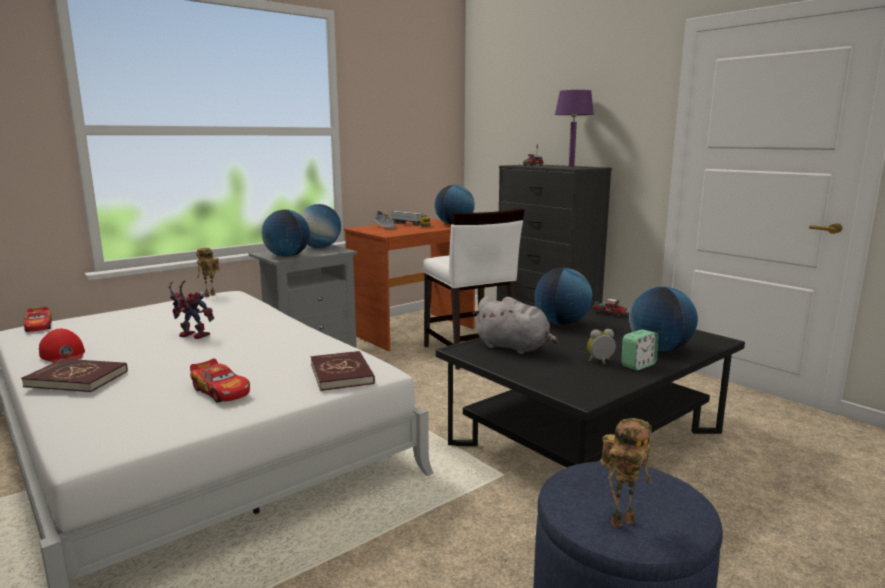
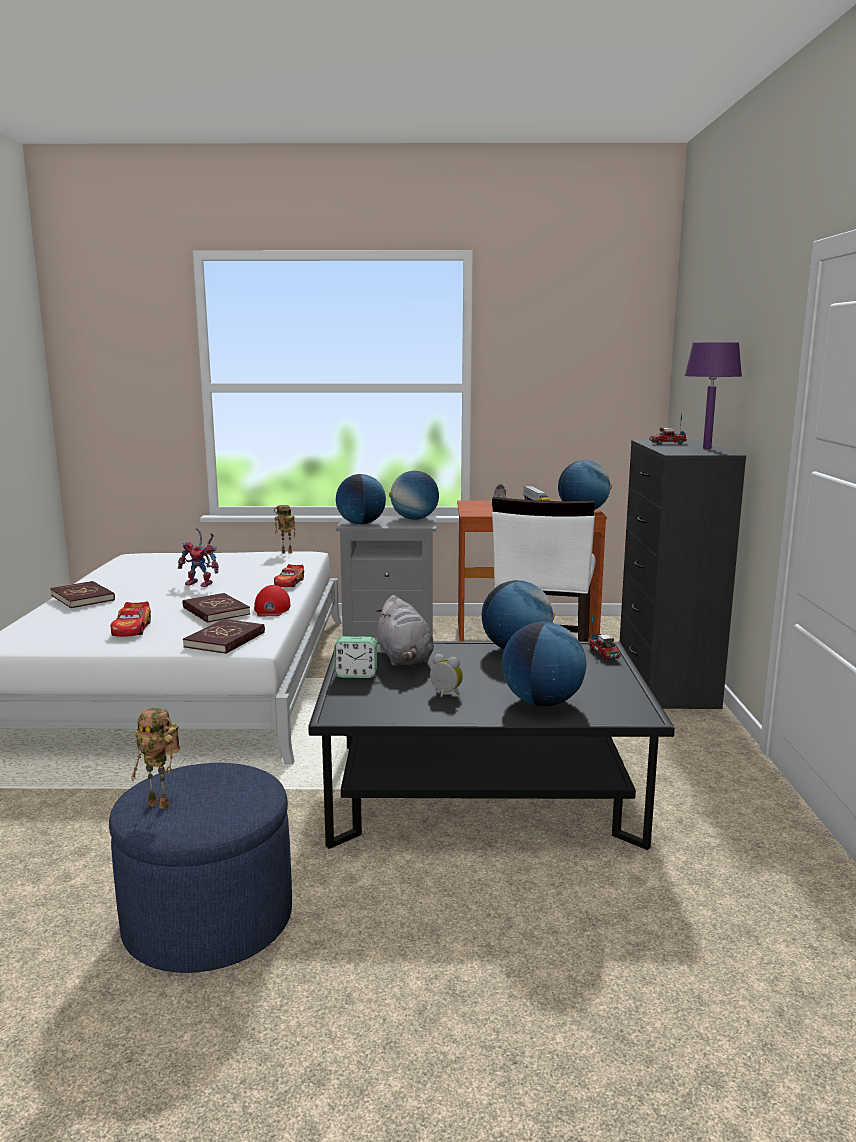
camera: 40 degrees right, 0 degrees up
(39, 326) = (143, 555): toy car -> toy car (289, 583)
(63, 354) = (112, 579): red cap -> red cap (272, 609)
(190, 336) = (202, 584): toy robot -> toy robot turned 135 degrees clockwise
(268, 354) = (215, 611): none -> red book
(638, 365) = (471, 708): alarm clock -> alarm clock (356, 674)

